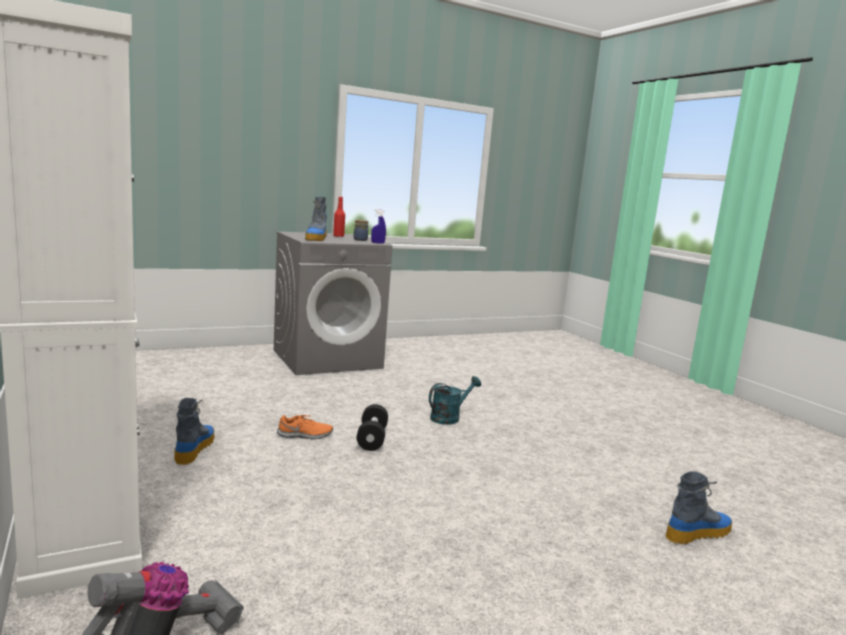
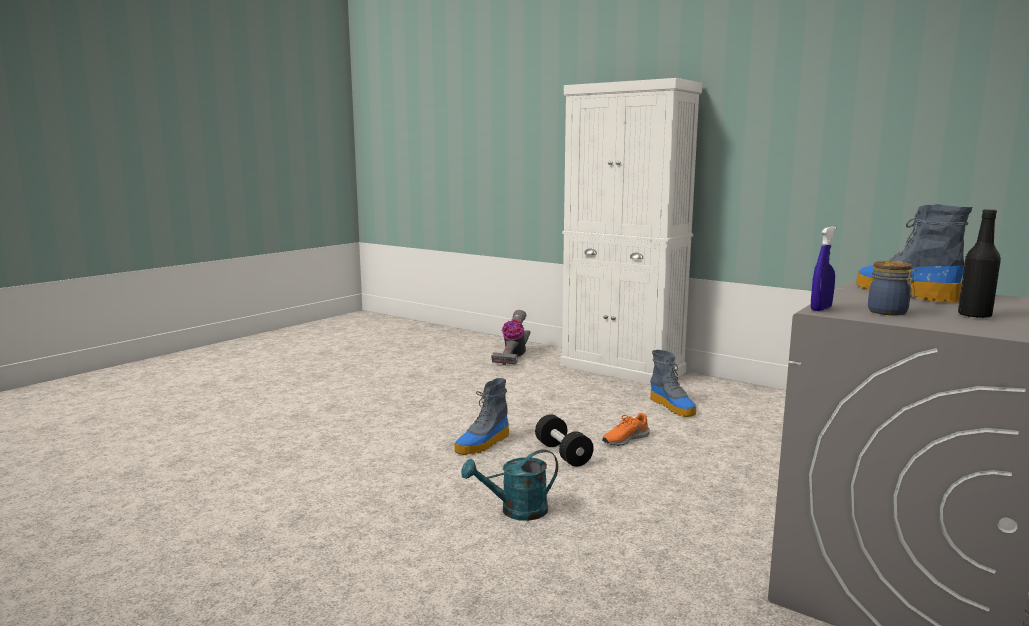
camera: 155 degrees right, 0 degrees up
(338, 236) = (974, 315): red bottle -> black bottle
(449, 417) = (516, 511): turquoise watering can -> turquoise watering can turned 45 degrees clockwise
(697, 533) = (212, 454): boot -> boot (483, 444)

